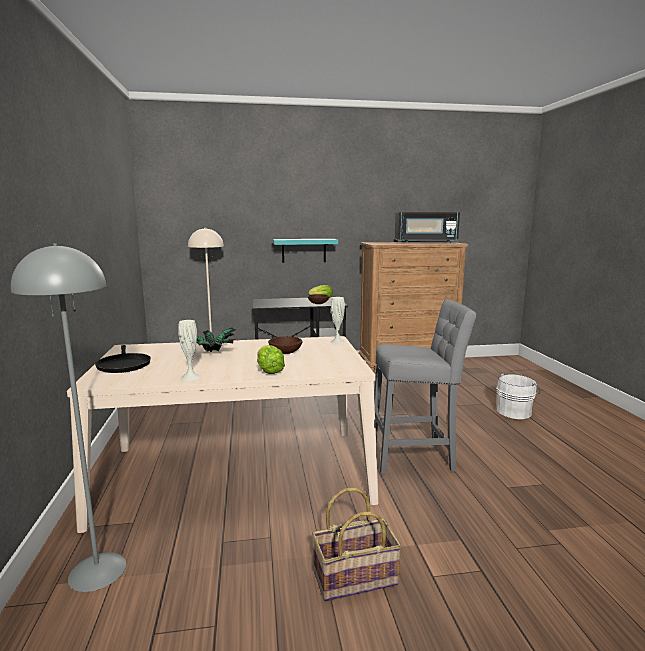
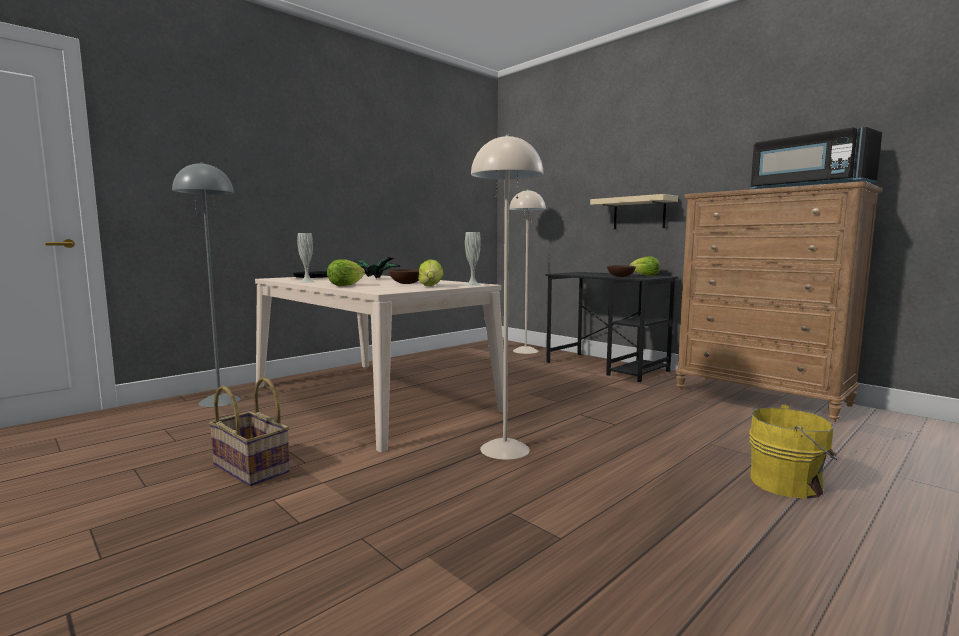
camera: 55 degrees right, 5 degrees down
(303, 250) = (639, 213): turquoise shelf -> beige shelf
(328, 352) = (431, 286): none -> lettuce
(416, 458) = (504, 449): grey stool -> beige floor lamp
(515, 412) = (789, 483): white bucket -> yellow bucket

